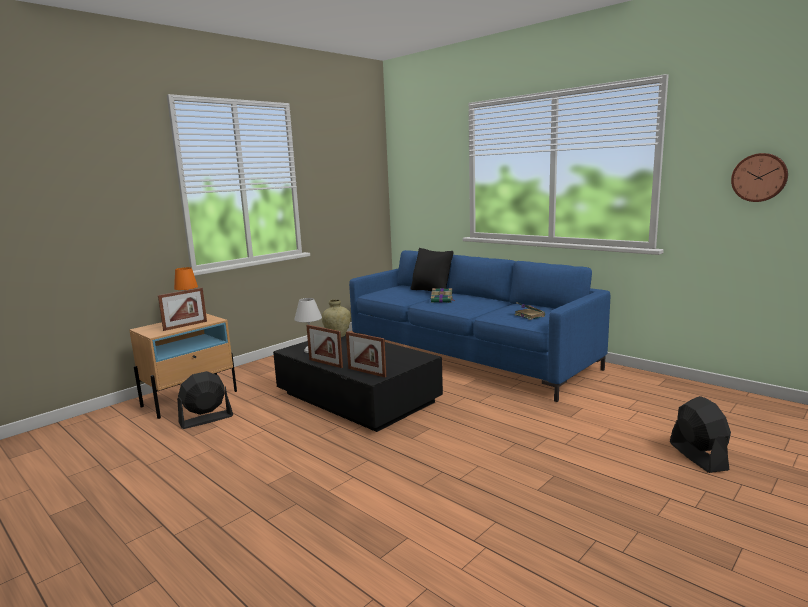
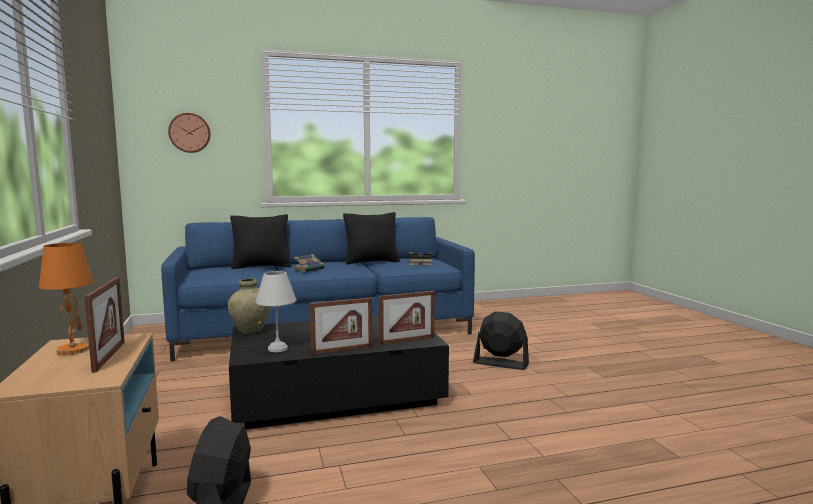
camera: 60 degrees left, 5 degrees down
(507, 304) = (371, 262): none -> black pillow
(697, 456) = (592, 330): black fan -> black fan (500, 363)
(759, 177) = (520, 144): wall clock -> wall clock (189, 133)

